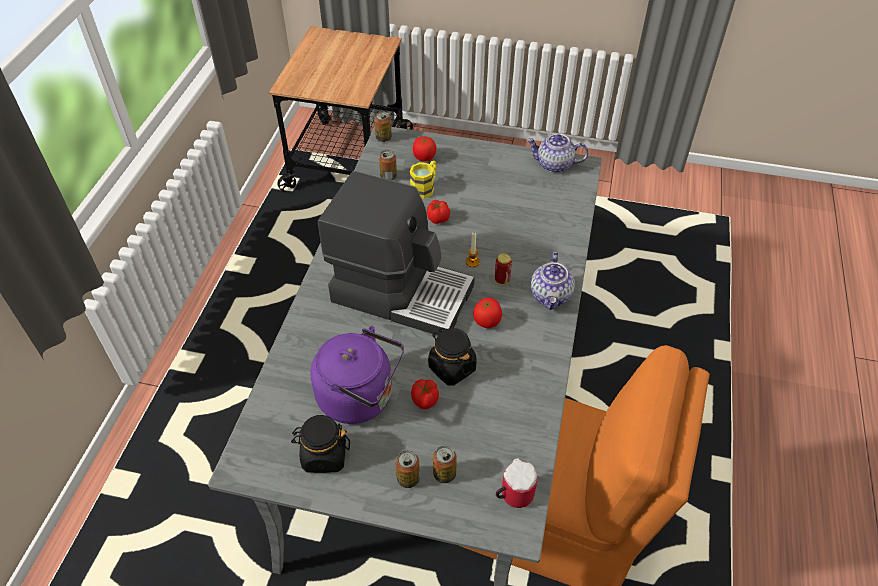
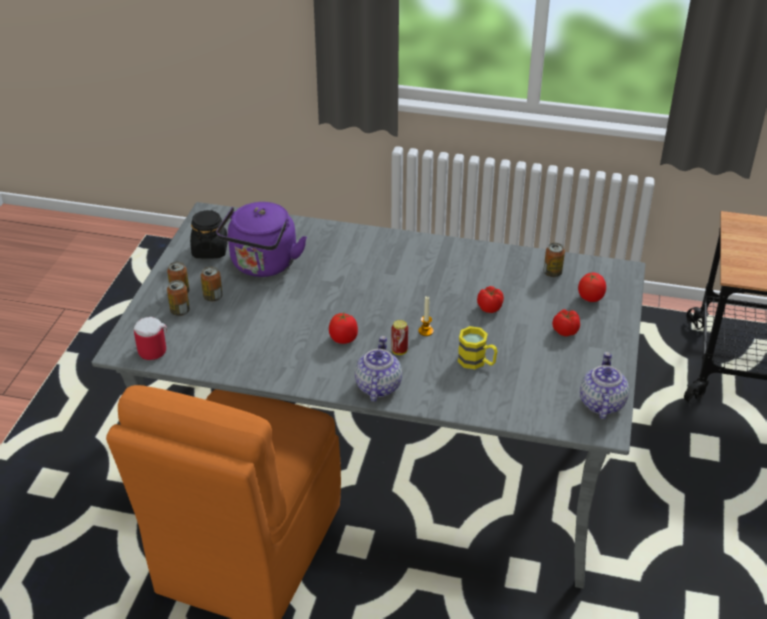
camera: 90 degrees right, 10 degrees down
(383, 138) = (619, 268): can -> can (213, 297)
(401, 292) = (383, 285): coffee machine -> none
(425, 187) = (539, 298): yellow mug -> yellow mug (477, 362)
(425, 401) = (254, 300): tomato -> tomato (564, 331)
(451, 368) = (289, 316): black jar -> none
(551, 296) = (377, 386): teapot -> teapot turned 90 degrees clockwise

